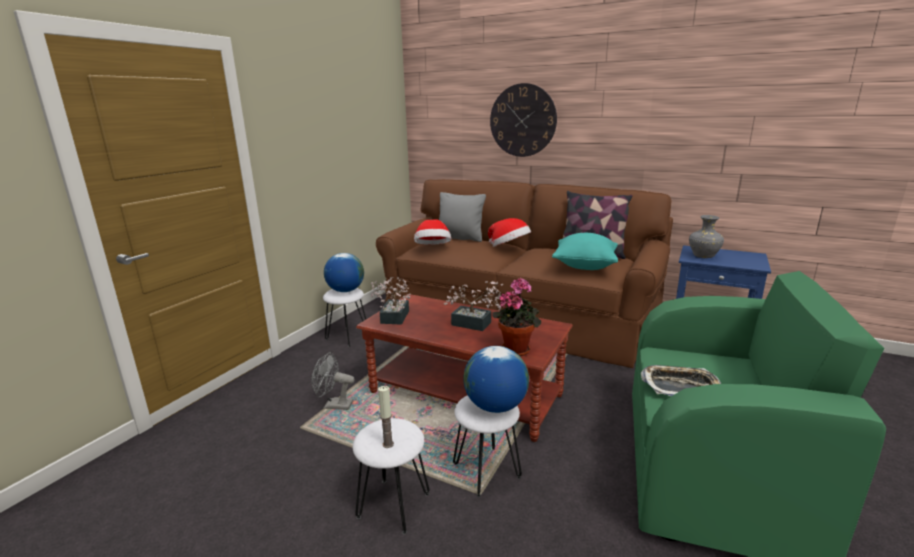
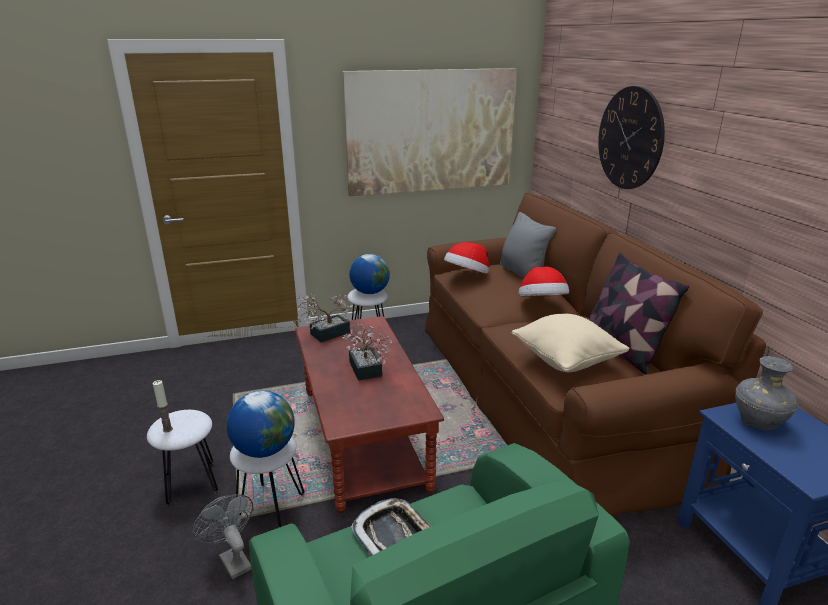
camera: 45 degrees right, 5 degrees up
(334, 405) = (273, 390): grey fan -> grey fan (232, 559)
(350, 136) = (431, 131): none -> picture
(517, 349) = (345, 411): potted plant -> none
(584, 266) = (566, 361): turquoise pillow -> beige pillow

